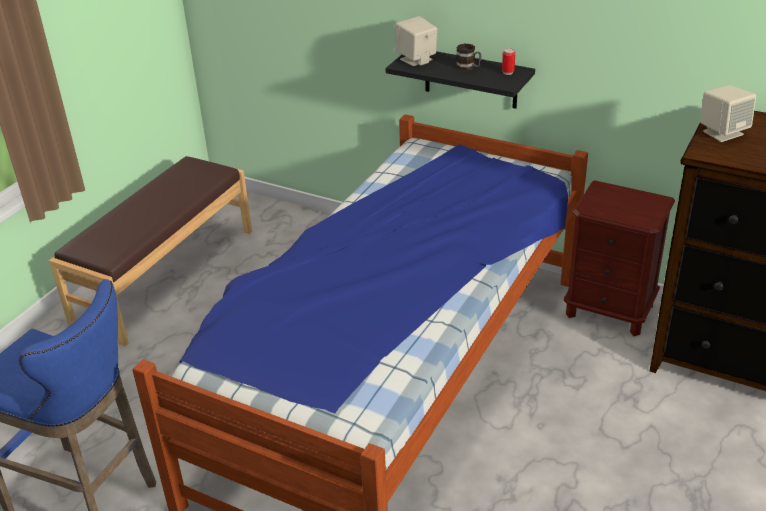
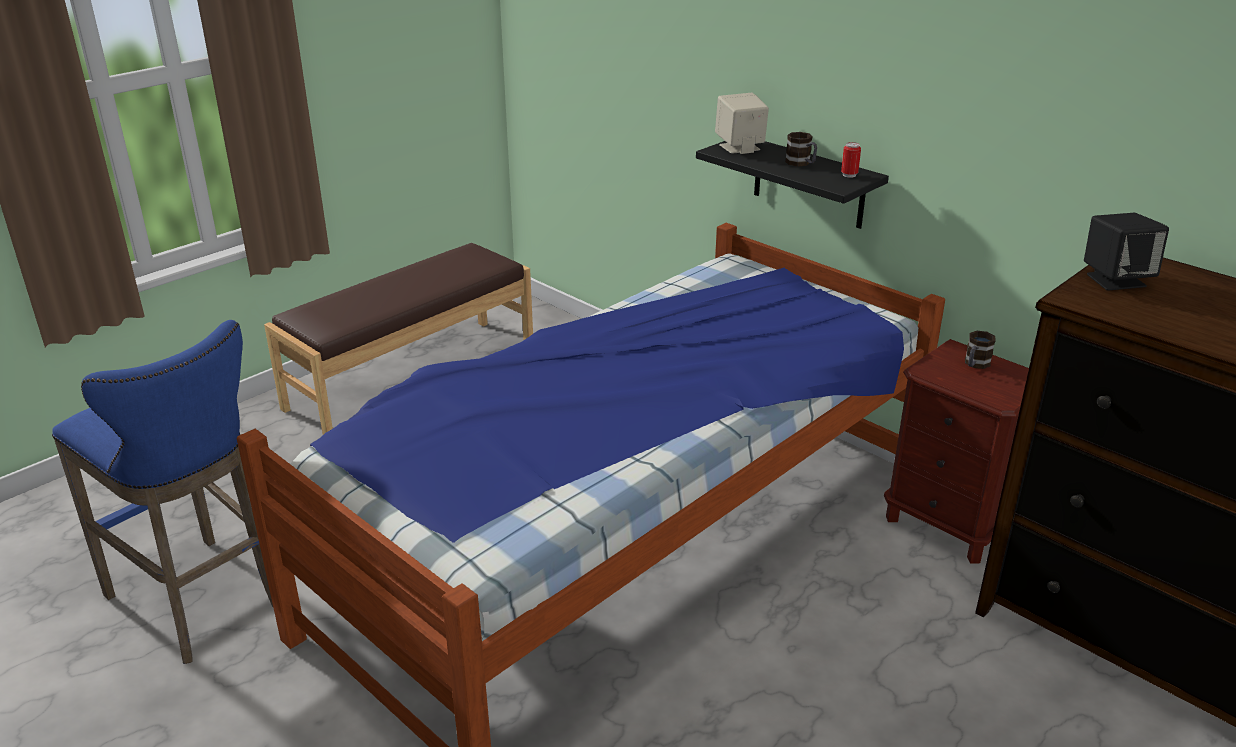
camera: 15 degrees right, 5 degrees down
(618, 197) = (975, 364): none -> mug
(722, 132) = (1115, 280): beige speaker -> black speaker

